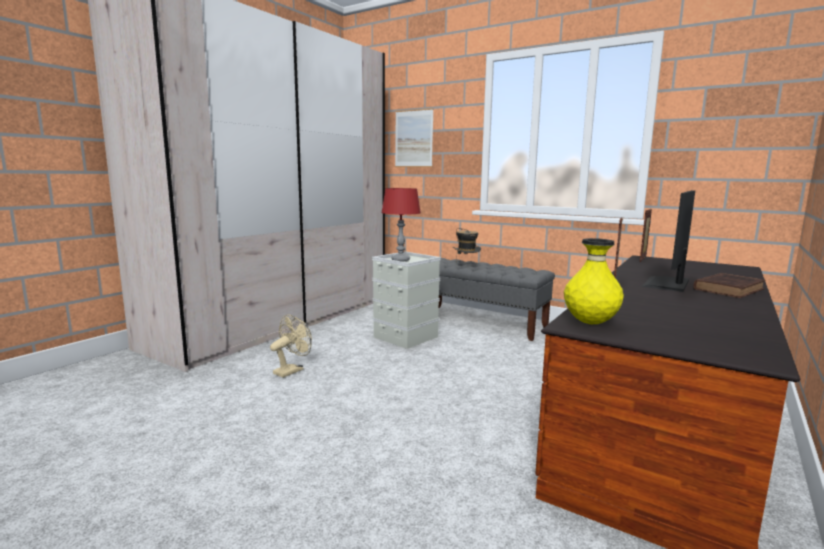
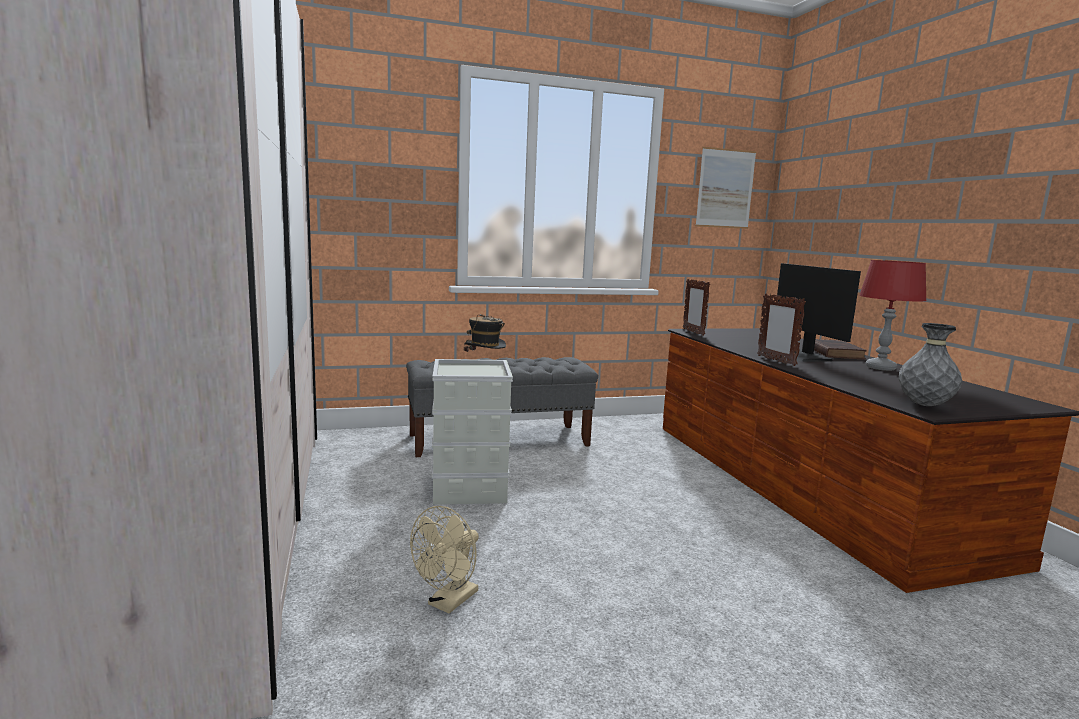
camera: 50 degrees left, 0 degrees up
(292, 370) = (448, 603): beige fan -> beige fan turned 135 degrees counterclockwise
(400, 260) = (467, 373): red table lamp -> red table lamp (881, 368)
(413, 138) = (335, 173): picture -> picture (725, 188)
(590, 323) = (924, 405): yellow vase -> grey vase

